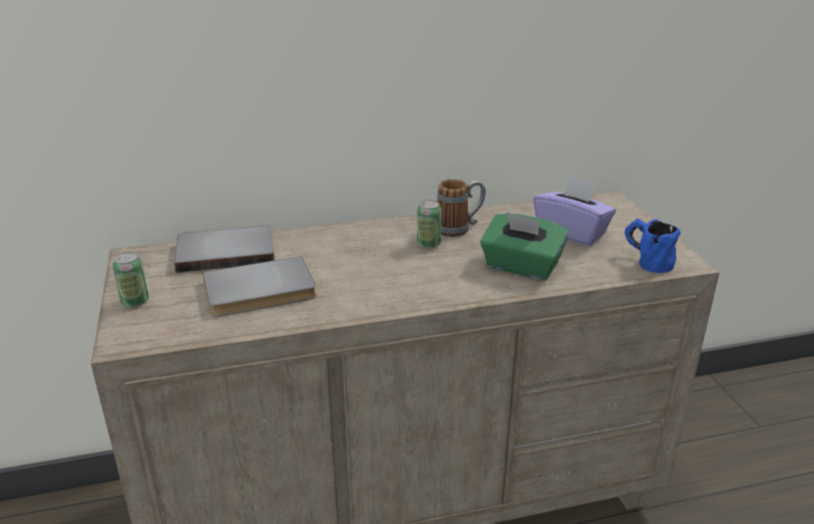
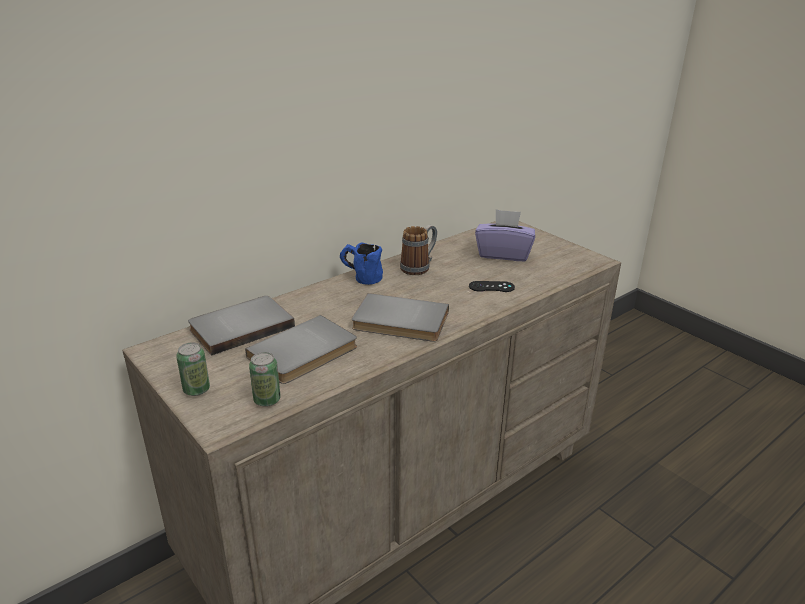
camera: 25 degrees left, 0 degrees up
(382, 282) = (399, 322): none -> grey book
(428, 244) = (407, 284): can -> can (267, 400)
(521, 267) = (491, 287): green tissue box -> black game controller
(645, 261) = (570, 264): blue mug -> blue mug (360, 277)

